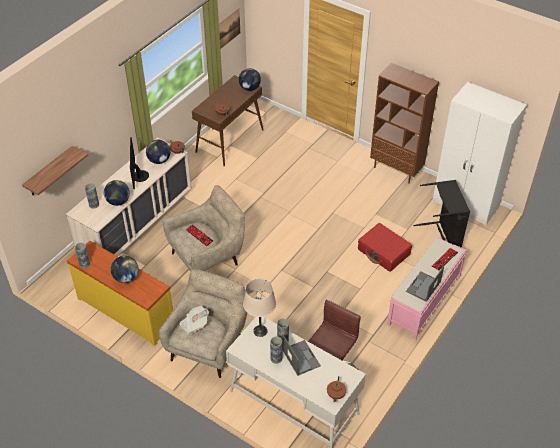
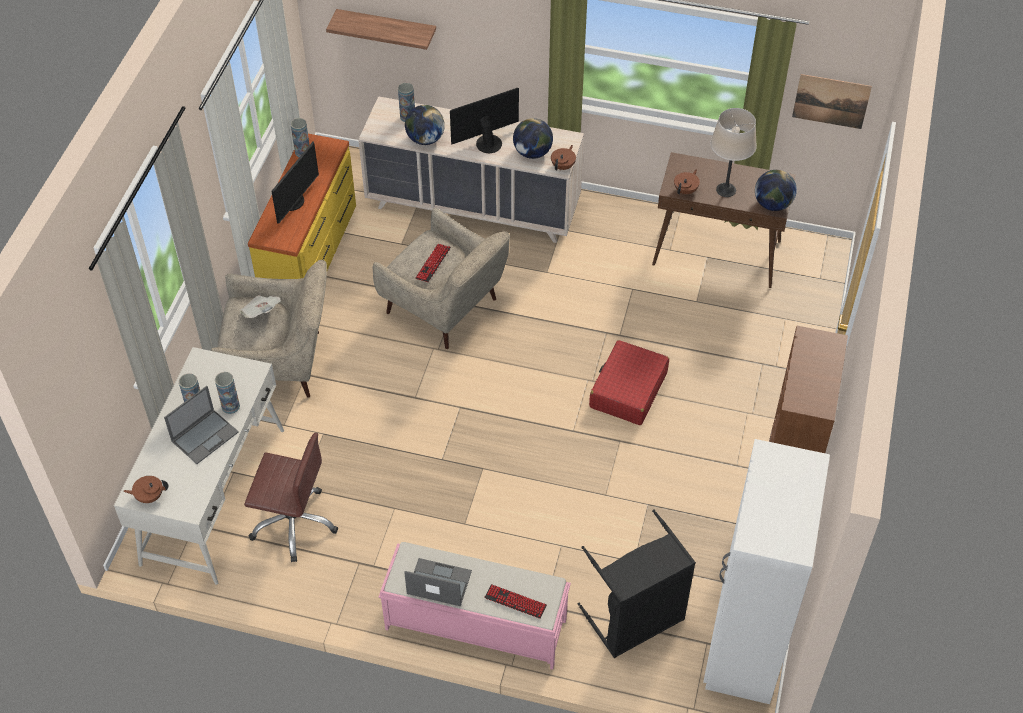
camera: 70 degrees right, 5 degrees up
(126, 278) = (294, 202): globe -> monitor
(260, 331) = (240, 375): beige table lamp -> beige table lamp (726, 190)
(384, 252) = (561, 538): red suitcase -> red suitcase (628, 390)

